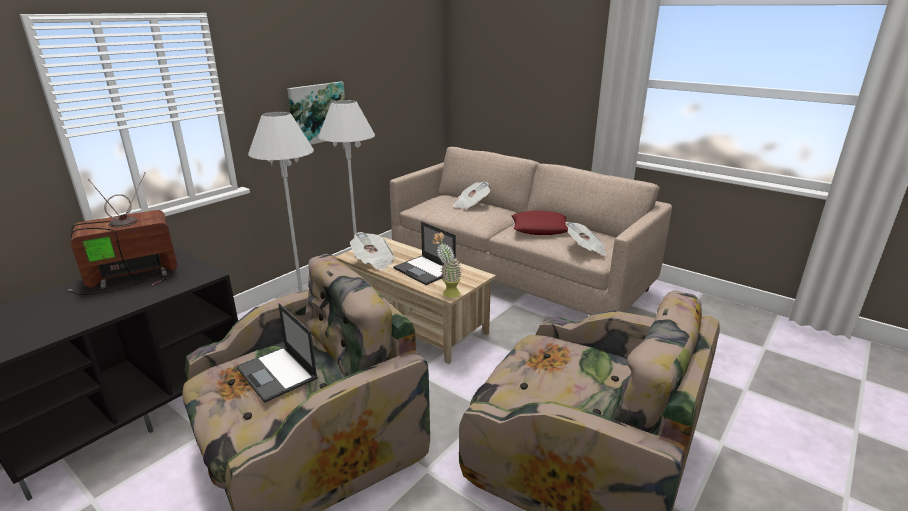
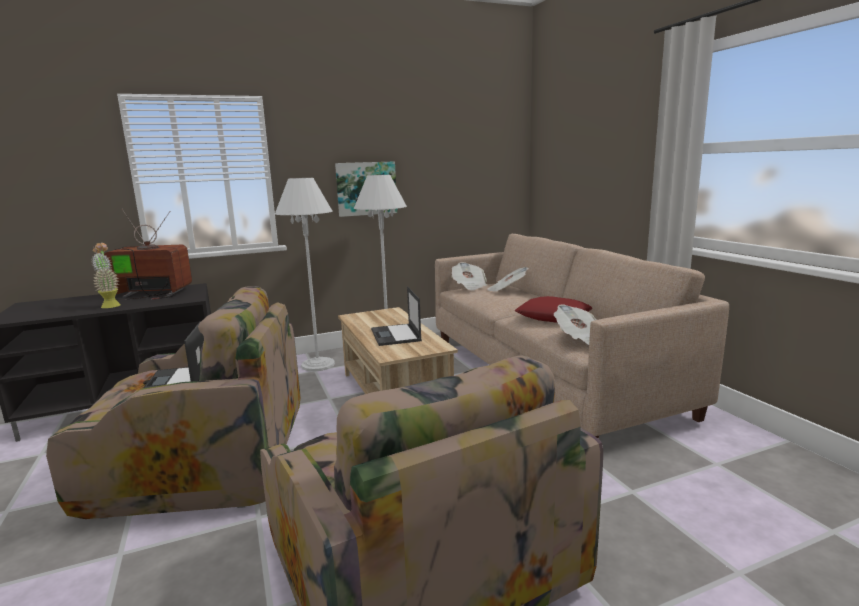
camera: 30 degrees right, 10 degrees down
(373, 261) = (362, 322): newspaper -> newspaper (469, 286)
(447, 292) = (389, 354): potted plant -> potted plant (110, 305)

